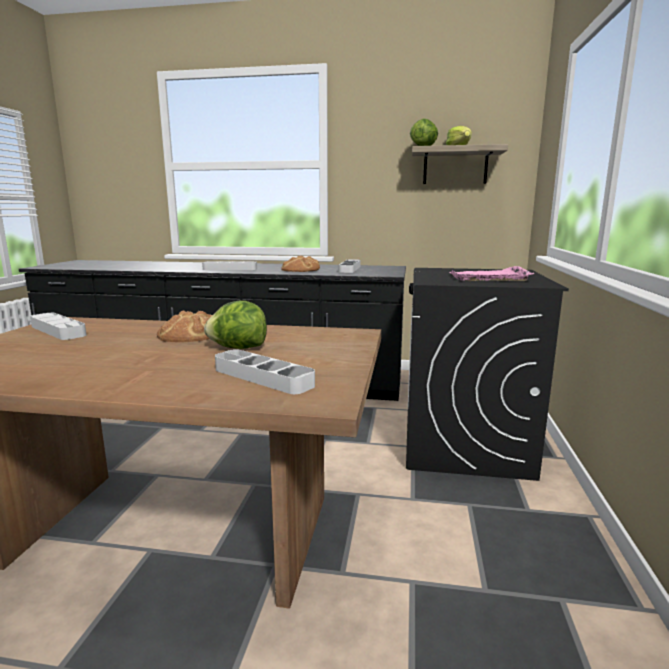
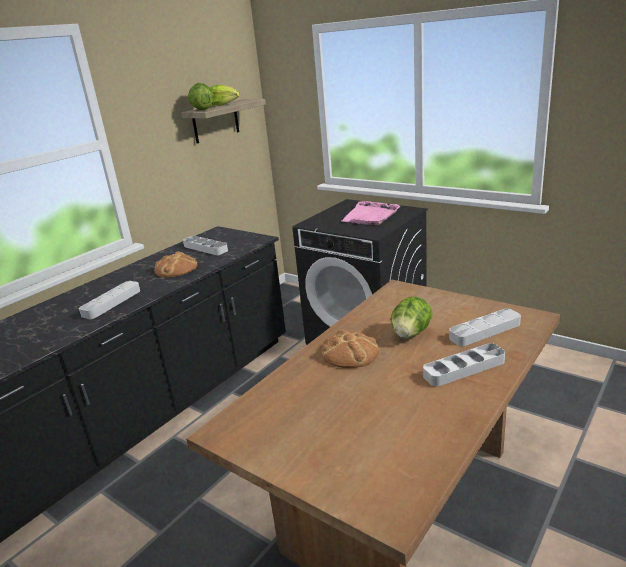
camera: 60 degrees left, 10 degrees up
(58, 330) = (273, 428): grey tray -> grey tray (464, 368)

